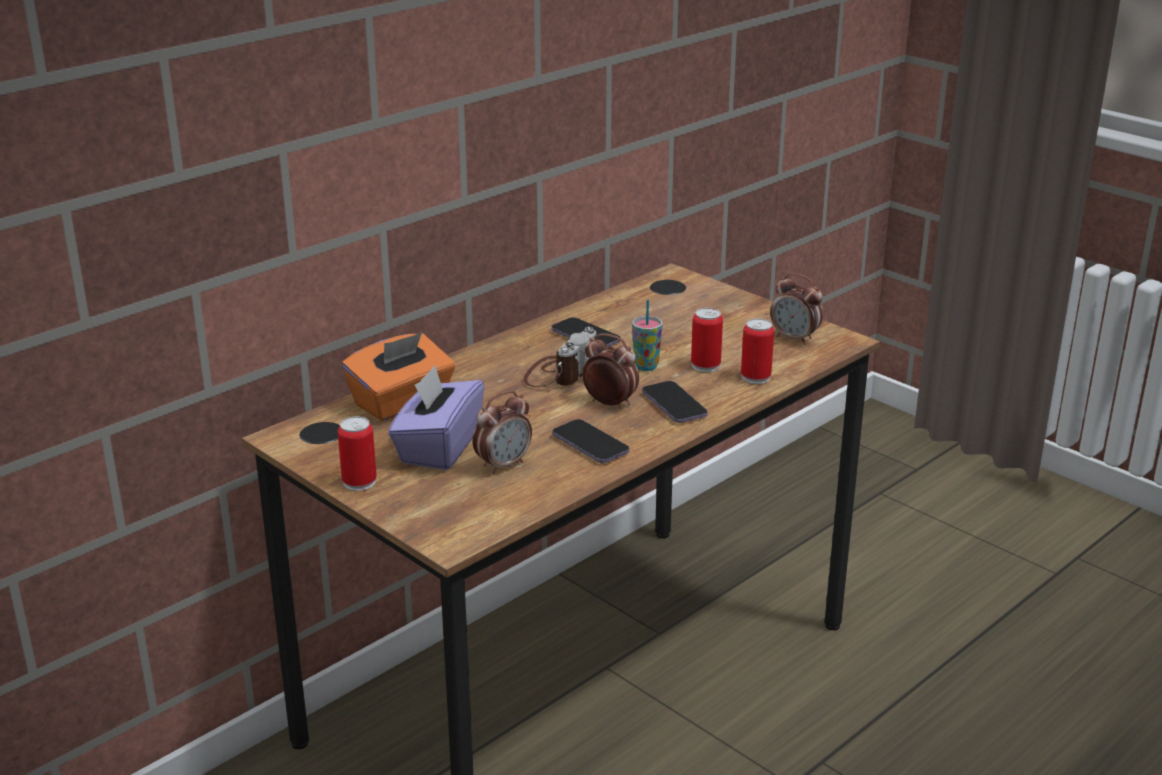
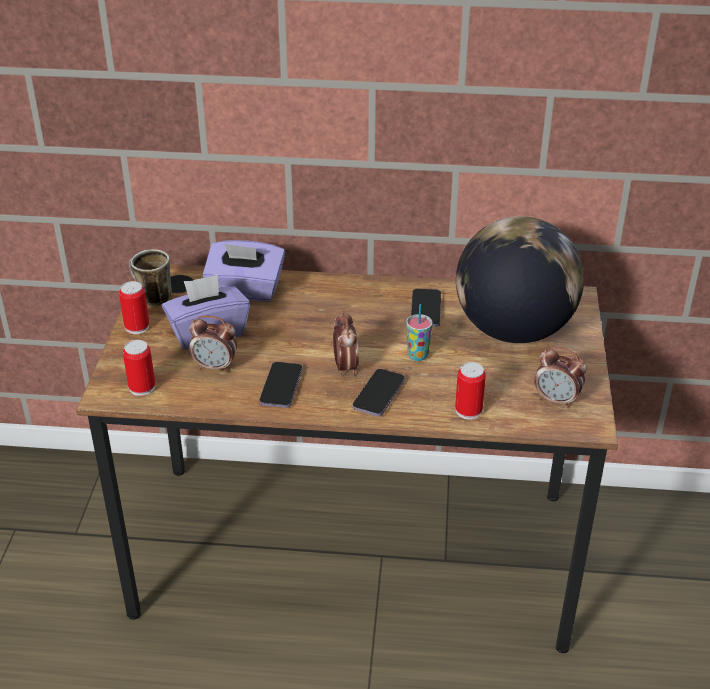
camera: 50 degrees right, 10 degrees up
(318, 455) = (150, 297): none -> mug
(402, 403) = (245, 290): orange tissue box -> purple tissue box
(563, 373) = (362, 327): camera -> none
(676, 315) = (513, 330): none -> globe
(705, 366) = (454, 380): can -> can (142, 387)
(795, 338) = (556, 400): alarm clock -> alarm clock turned 60 degrees counterclockwise

